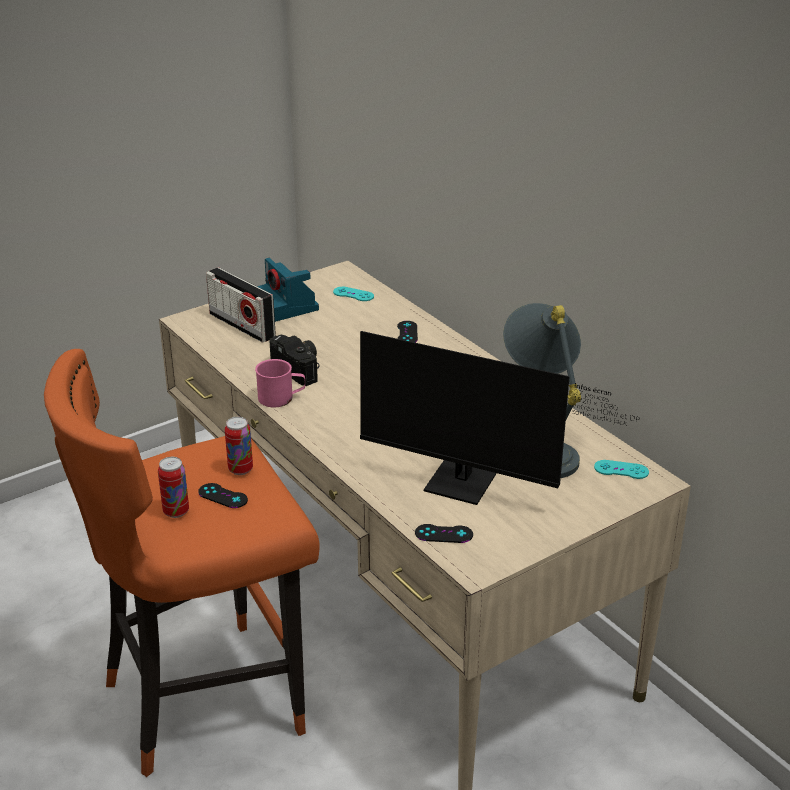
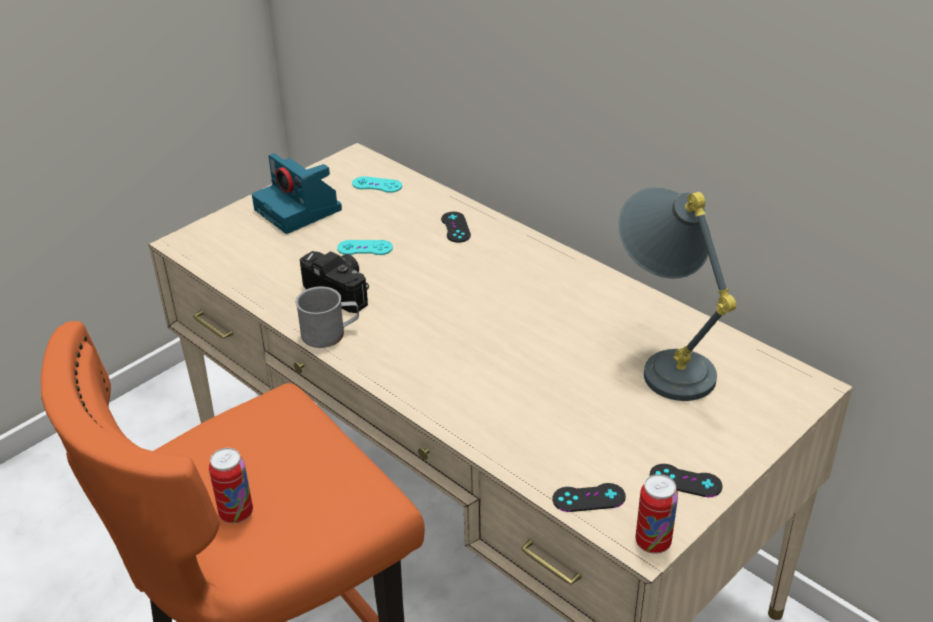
camera: 10 degrees left, 5 degrees up
(223, 496) = (291, 481): black game controller -> black game controller (685, 481)
(240, 469) = (303, 438): can -> can (653, 542)
(242, 325) = (254, 241): radio -> none
(281, 398) = (330, 333): pink mug -> grey mug
(469, 486) = (597, 425): monitor -> none
(621, 470) = (766, 376): turquoise game controller -> turquoise game controller (365, 248)

